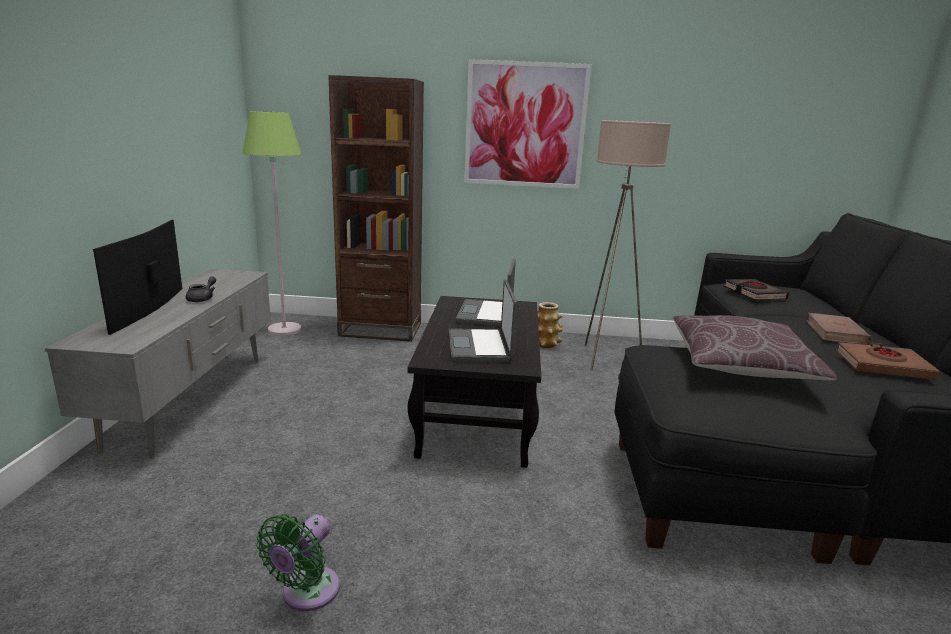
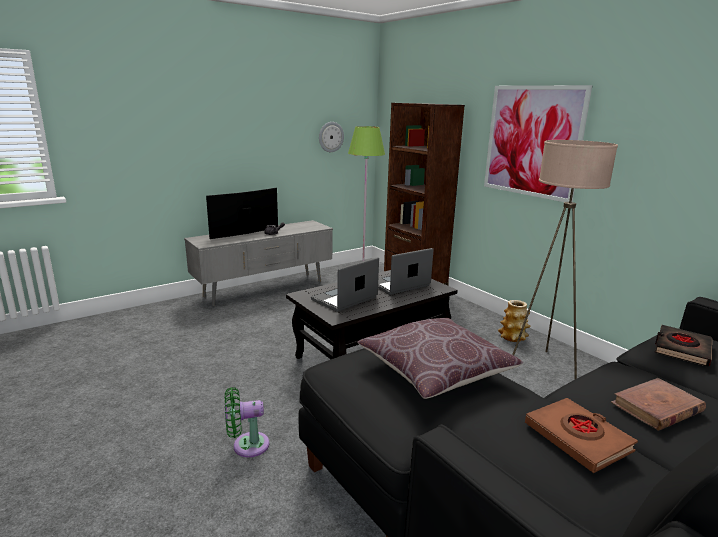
camera: 50 degrees right, 0 degrees up
(207, 129) = (331, 137): none -> wall clock
(306, 594) = (164, 380): green fan -> green fan (247, 445)

